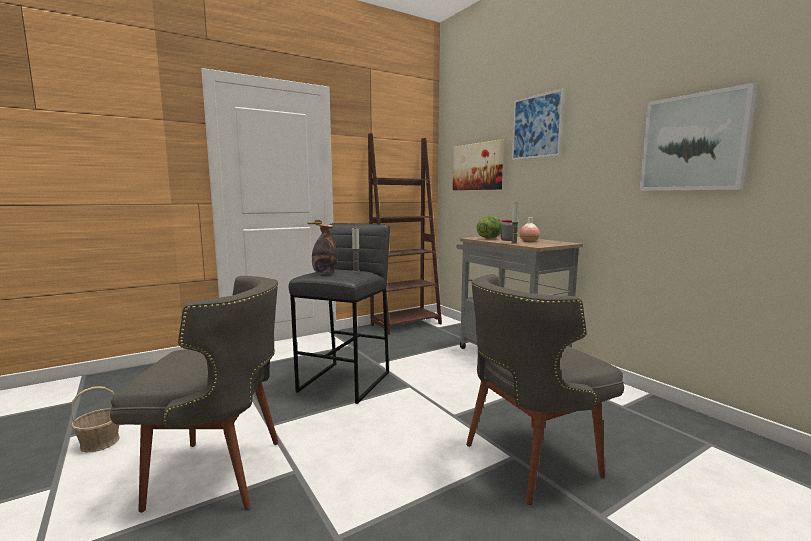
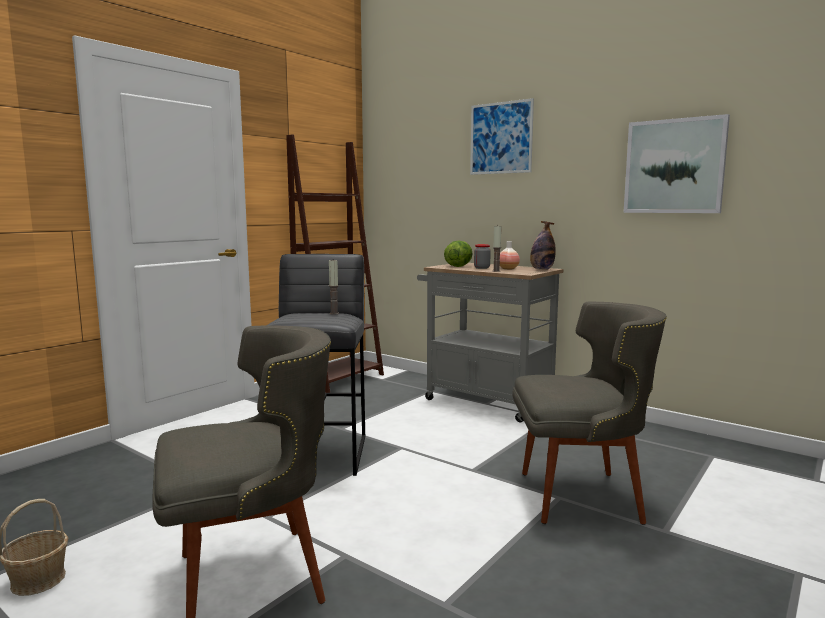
camera: 20 degrees left, 0 degrees up
(324, 273) = (303, 318): bottle -> bottle (541, 269)
(477, 167) = (423, 180): picture -> none
(532, 460) = (577, 497): grey chair -> grey chair turned 135 degrees counterclockwise

